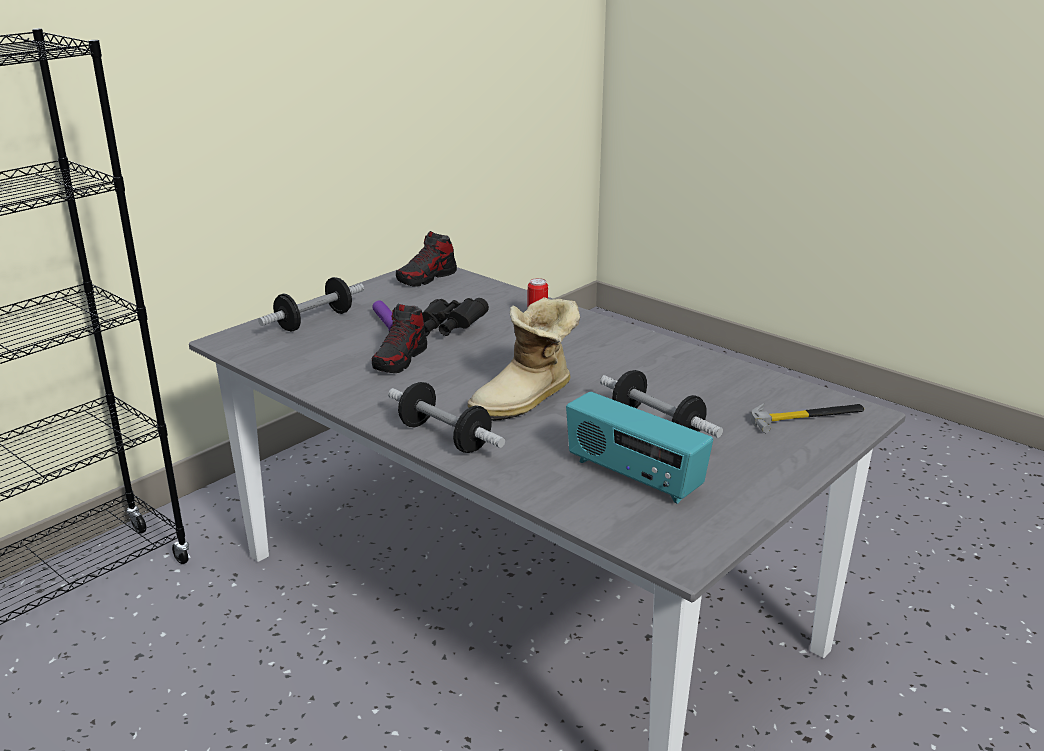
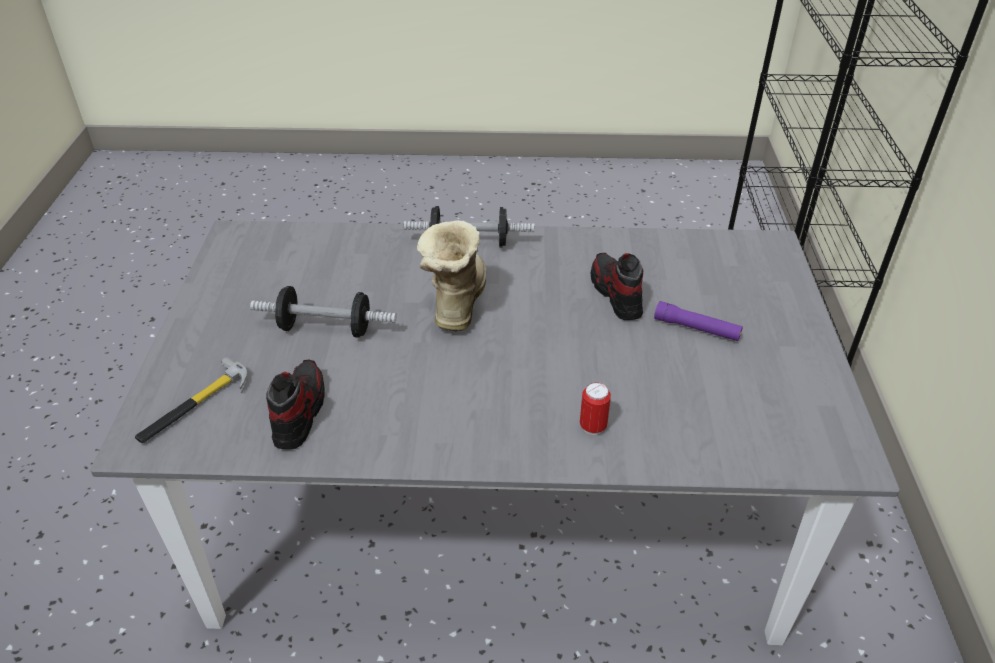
camera: 140 degrees right, 15 degrees up
(314, 321) = (764, 299): dumbbell -> none
(427, 278) = (814, 434): shoe -> shoe (299, 412)
(448, 330) = (642, 353): black binoculars -> none
(633, 477) = (305, 272): radio -> none

